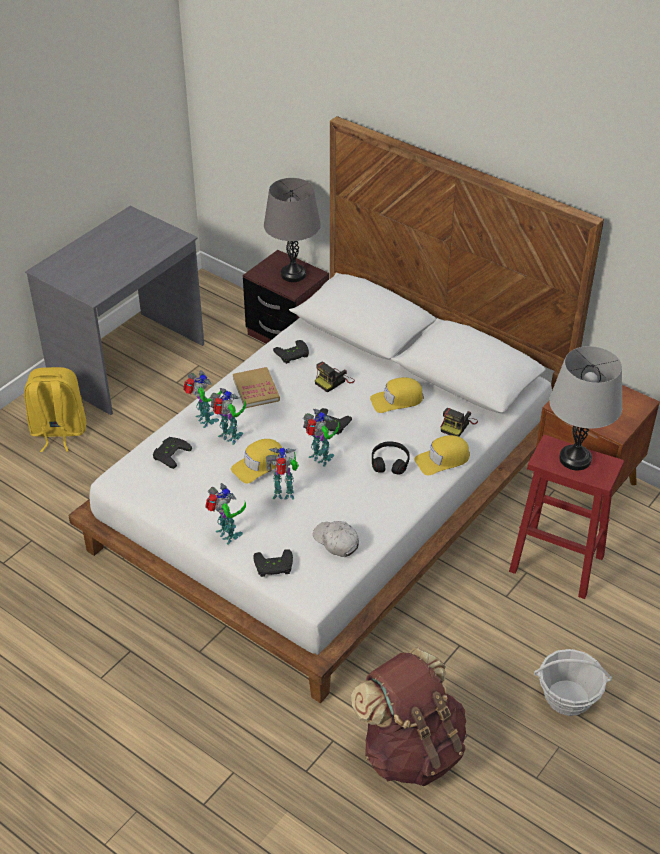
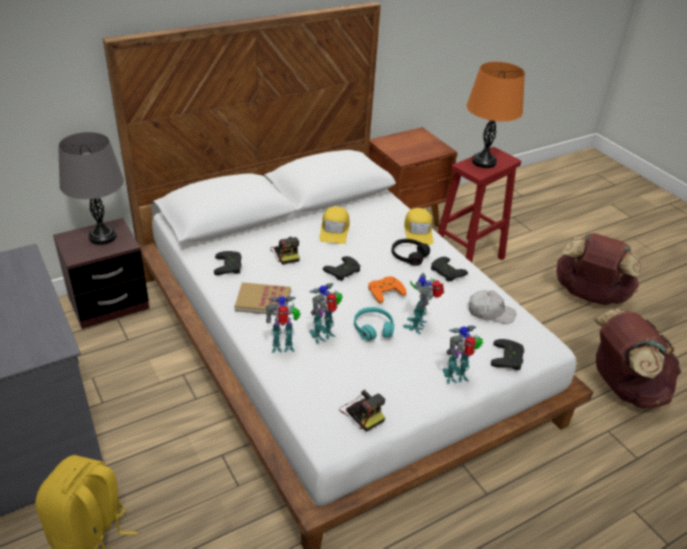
camera: 70 degrees left, 5 degrees down
(169, 453) = (321, 385): black game controller -> black game controller (446, 272)
(258, 465) = (373, 328): yellow cap -> turquoise headphones
(321, 459) = (384, 290): toy robot -> orange game controller
(336, 541) = (490, 312): white cap -> white cap turned 150 degrees counterclockwise
(457, 425) = (384, 212): camera -> camera (362, 412)
(567, 698) = (588, 296): basket -> brown backpack
(575, 459) = (484, 162): grey table lamp -> orange table lamp

